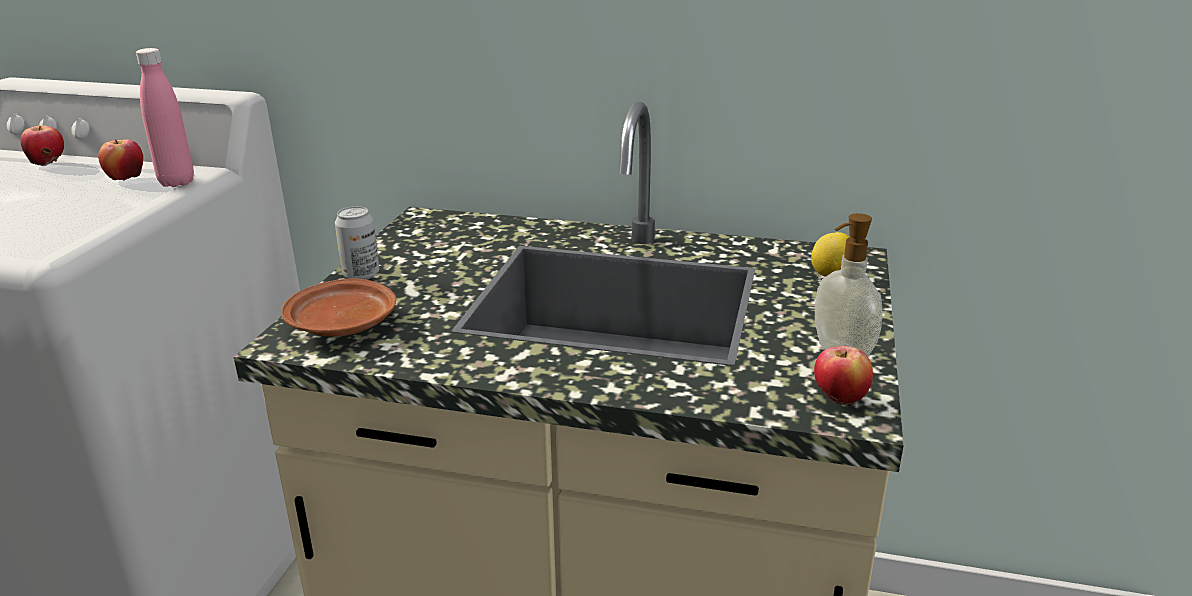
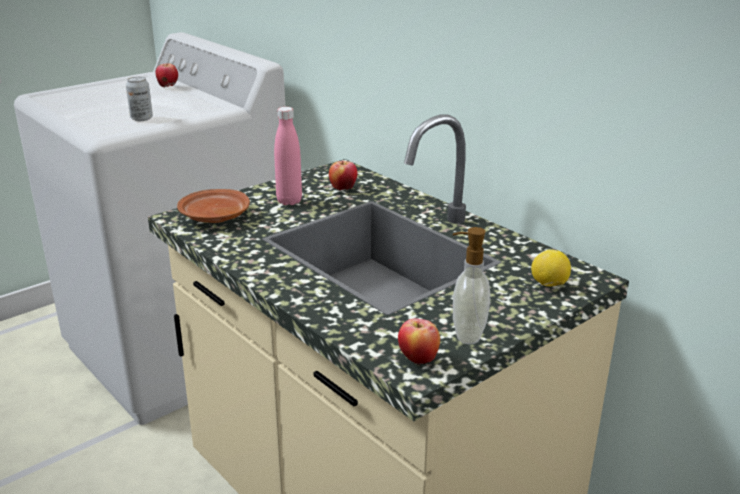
camera: 35 degrees right, 0 degrees up
(126, 179) = (189, 104): apple -> apple (343, 189)
(177, 182) = (208, 111): pink bottle -> pink bottle (289, 201)
(361, 275) = (262, 192): can -> can (141, 118)

